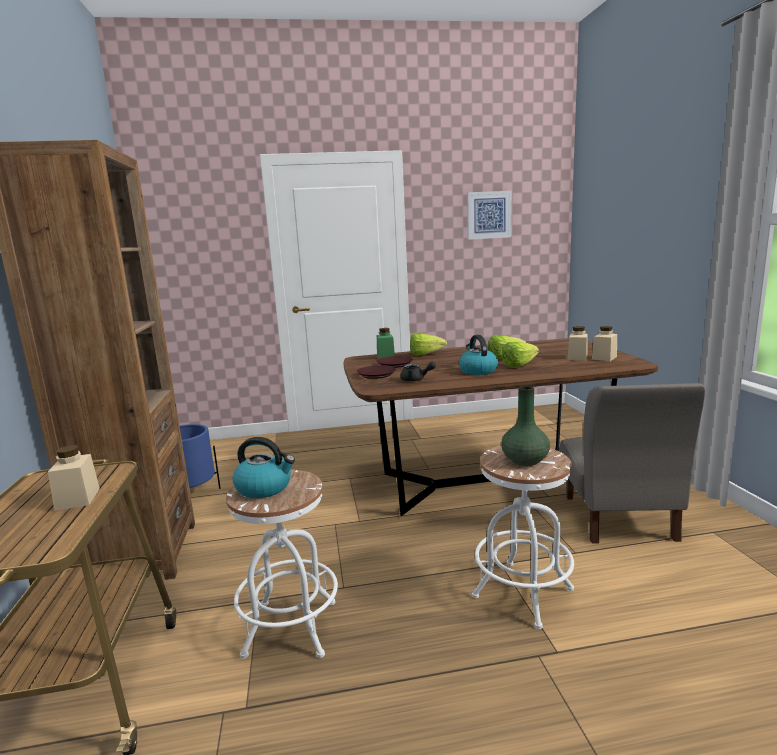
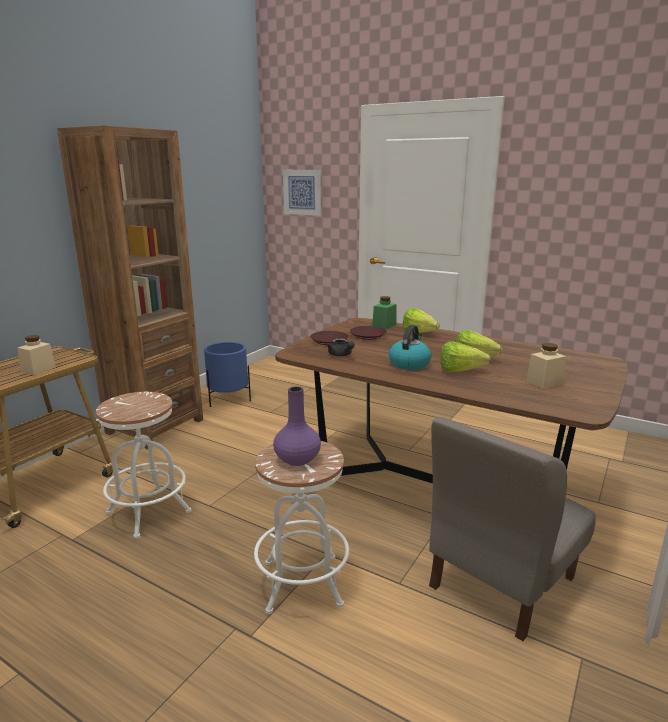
camera: 40 degrees right, 5 degrees up
(265, 488) = (132, 402): kettle -> none
(488, 215) = (607, 178): picture -> picture (302, 192)
(524, 460) = (297, 459): green vase -> purple vase
(604, 358) = (573, 392): beige jar -> none

